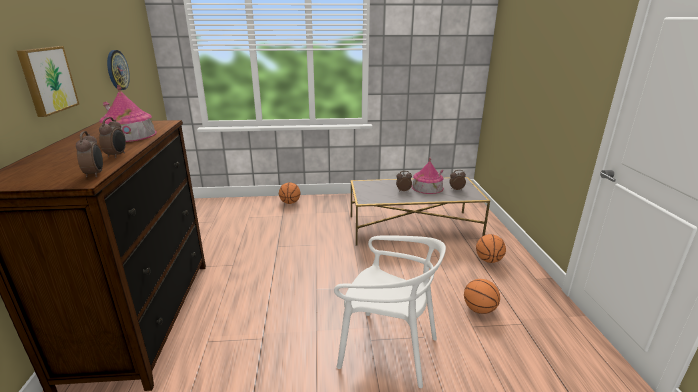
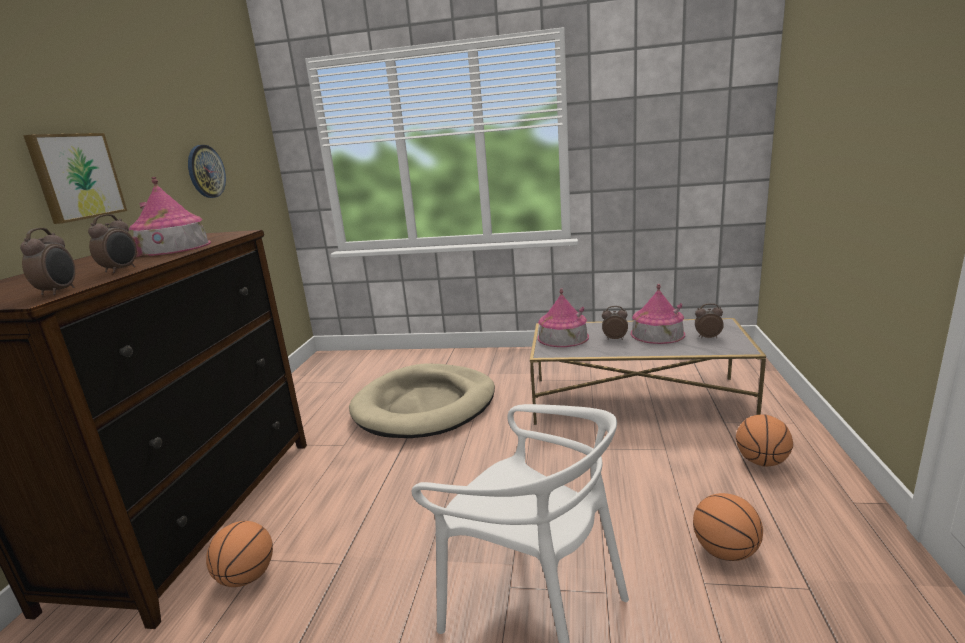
camera: 15 degrees right, 5 degrees down
(280, 236) = (425, 405): none -> beige dog bed
(290, 203) = (456, 358): basketball -> basketball (247, 577)
(371, 190) = (563, 337): none -> toy house

